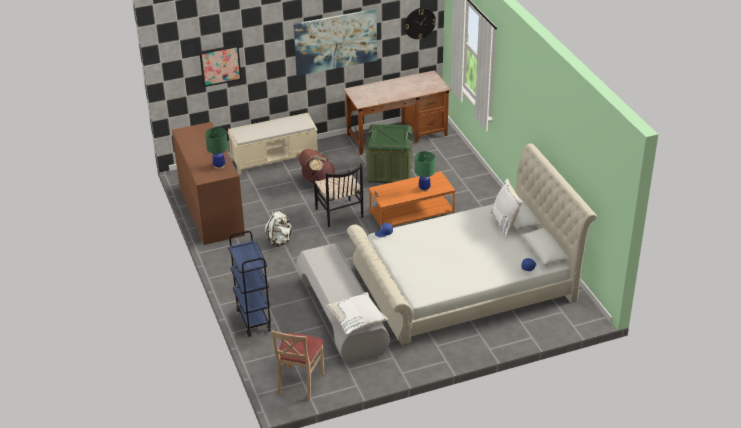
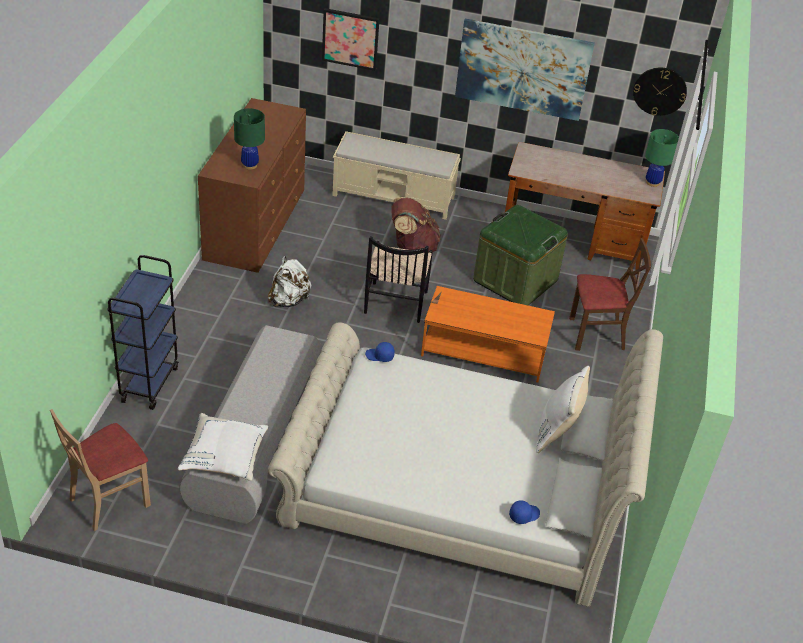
camera: 30 degrees right, 5 degrees up
(424, 188) = (506, 323): green table lamp -> green table lamp (652, 182)
(458, 178) = (596, 335): none -> brown chair

